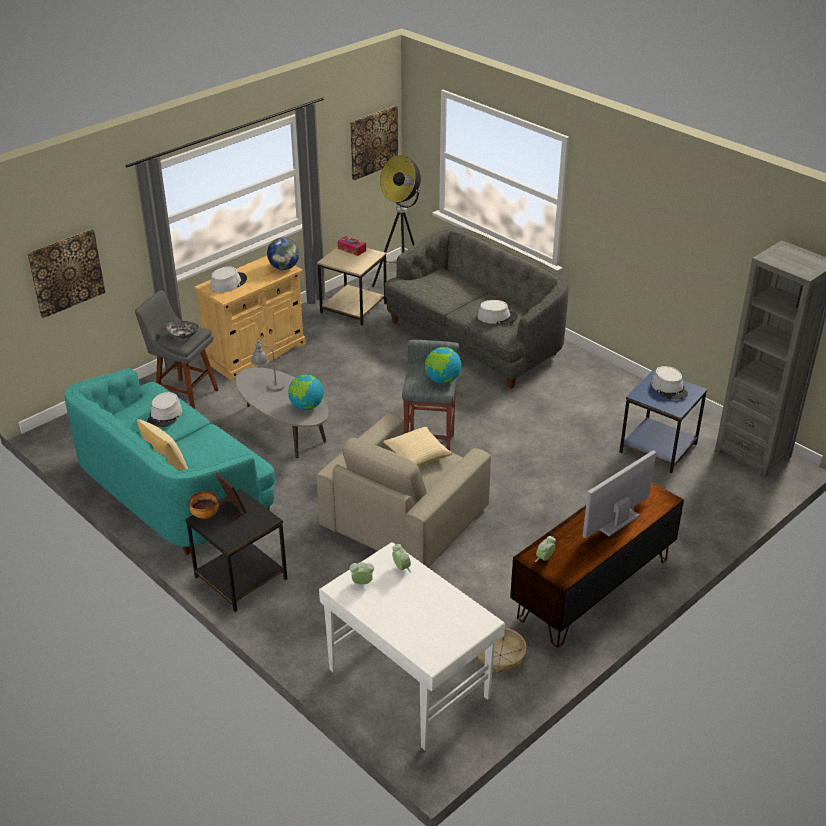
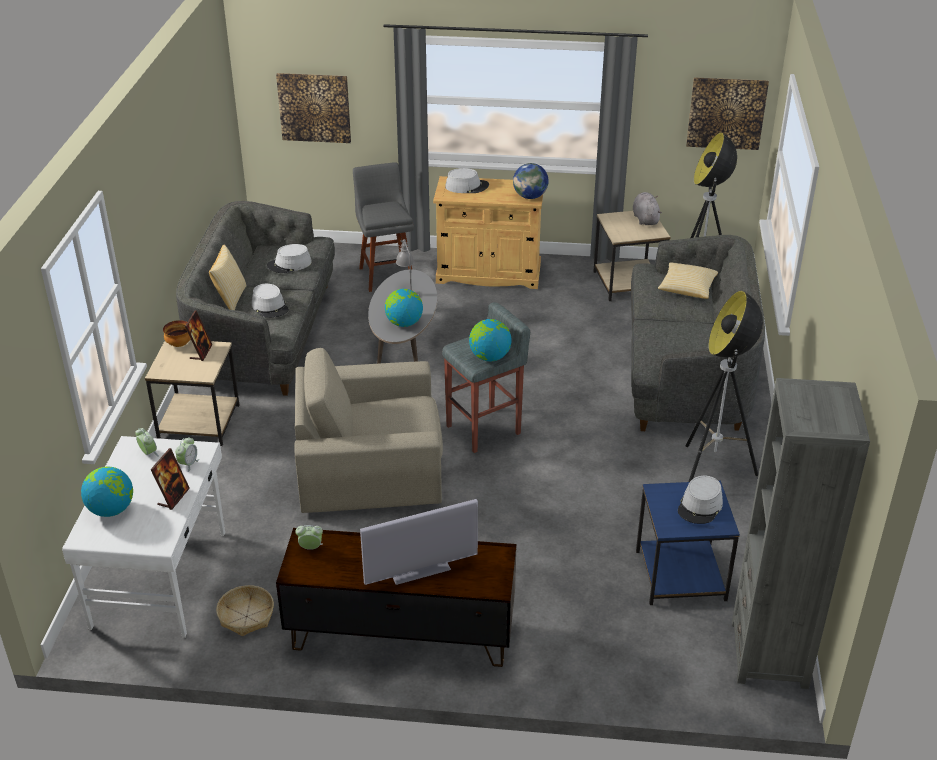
camera: 50 degrees right, 0 degrees up
(172, 490) = (265, 334): turquoise sofa -> grey sofa
(183, 336) = (382, 212): bowl -> none
(239, 578) = (198, 422): black side table -> beige side table
(352, 249) = (645, 219): tissue box -> grey plush toy
(413, 631) = (111, 510): none -> globe
(417, 456) = (402, 412): pillow -> pillow (687, 289)
(434, 592) = (173, 497): none -> picture frame
(497, 317) = (671, 346): grey hat -> grey hat (270, 307)
(581, 385) = (712, 471): none -> floor lamp
(618, 521) = (420, 570): television -> television turned 150 degrees clockwise

